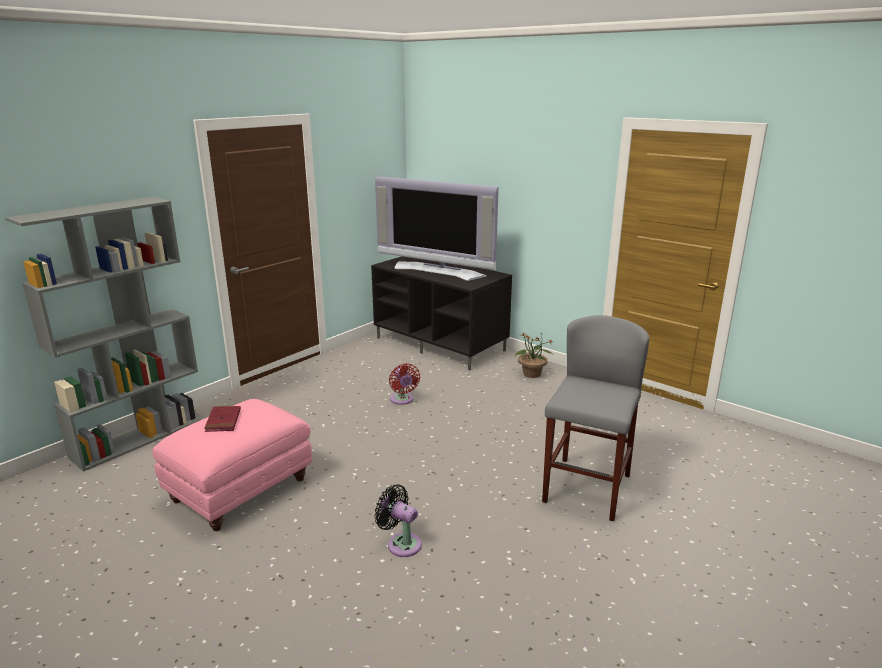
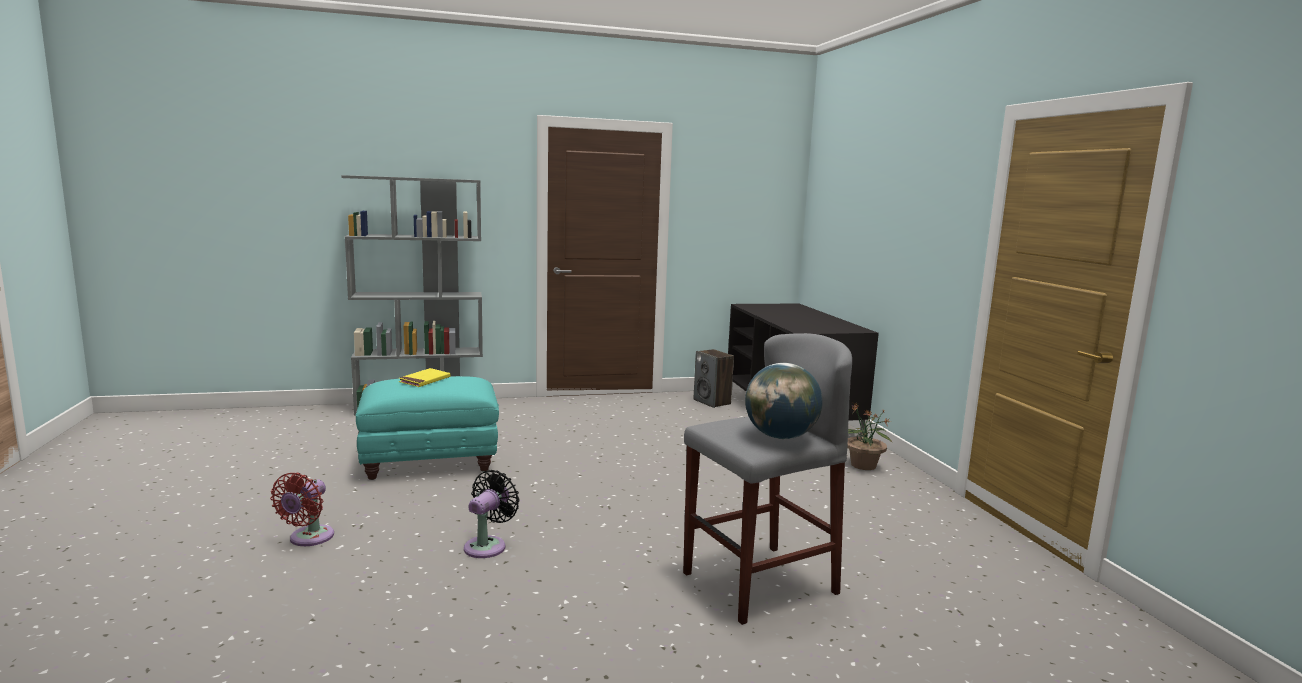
camera: 35 degrees right, 10 degrees down
(223, 421) = (425, 380): red book -> yellow book
(241, 489) = (431, 461): pink ottoman -> turquoise ottoman
(376, 349) = (712, 402): none -> speaker
(401, 543) = (488, 545): black fan -> black fan turned 45 degrees clockwise
(402, 400) = (673, 445): red fan -> red fan (308, 538)
(438, 270) = (794, 317): television -> none
(612, 394) = (780, 436): none -> globe

